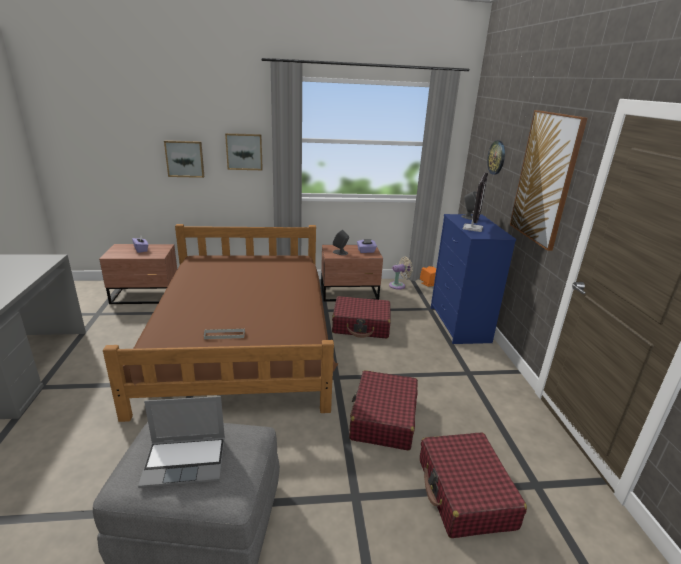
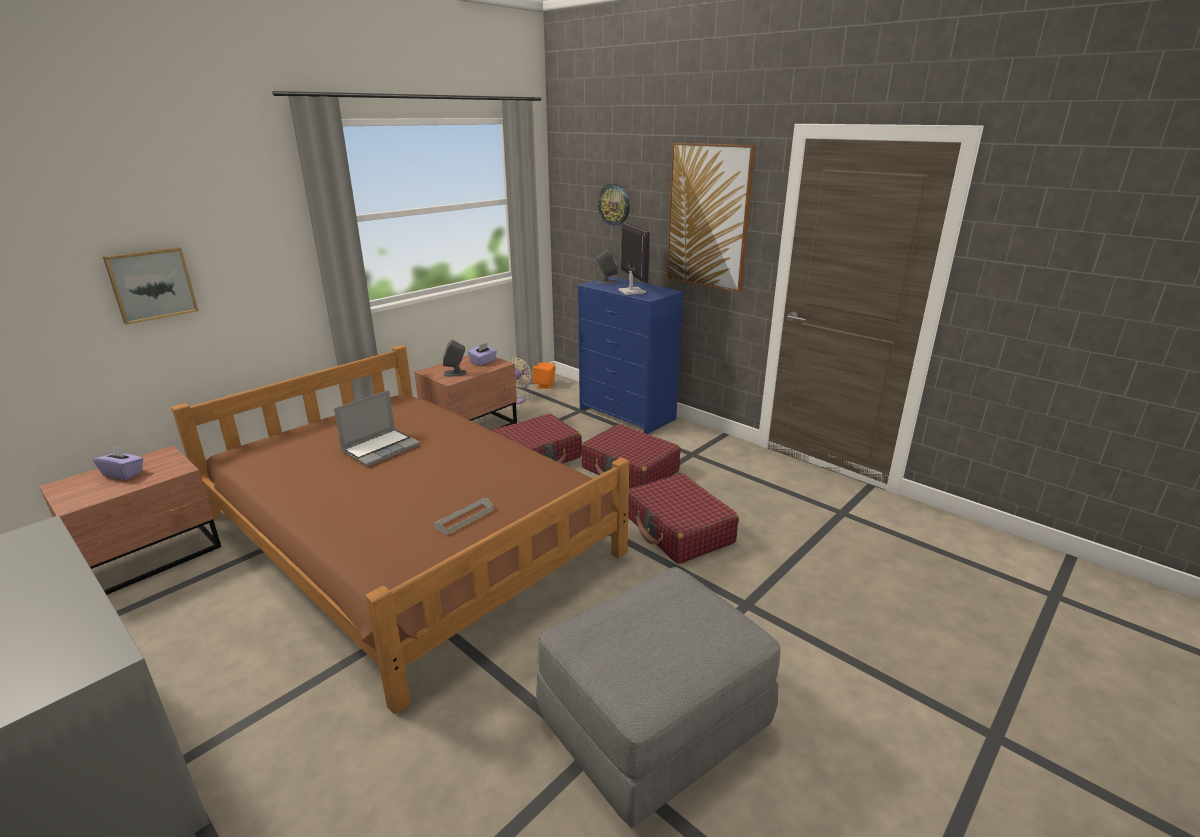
camera: 40 degrees left, 0 degrees up
(186, 461) = (663, 637): laptop -> laptop (381, 448)
(244, 151) = (261, 252): picture -> none
(465, 493) = (811, 548): red suitcase -> red suitcase (630, 470)

